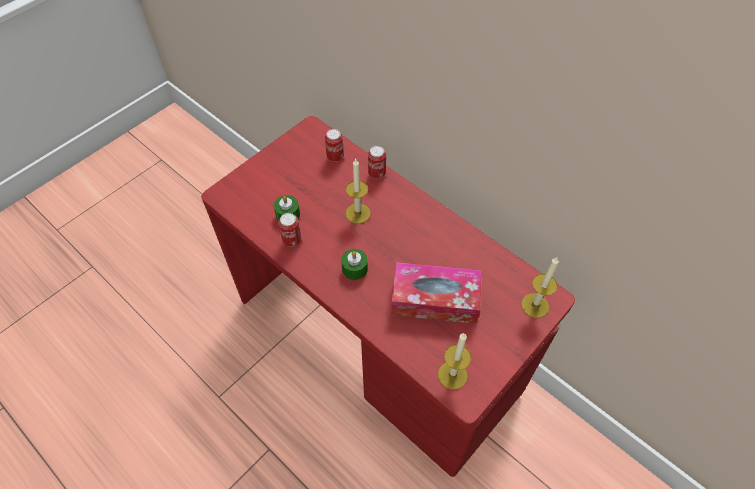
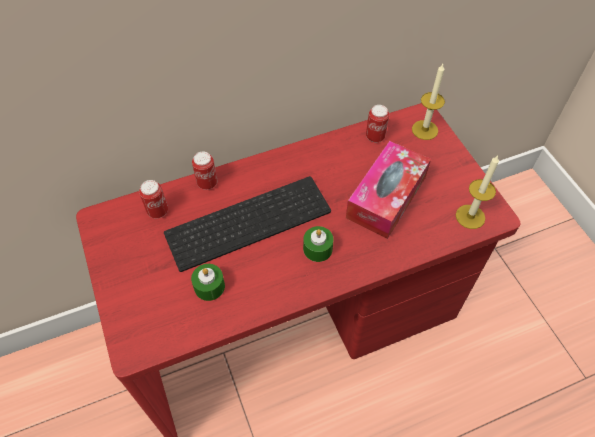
camera: 65 degrees left, 0 degrees up
(292, 240) = (248, 295): can -> can (375, 136)
(358, 213) = (249, 219): candle -> keyboard

